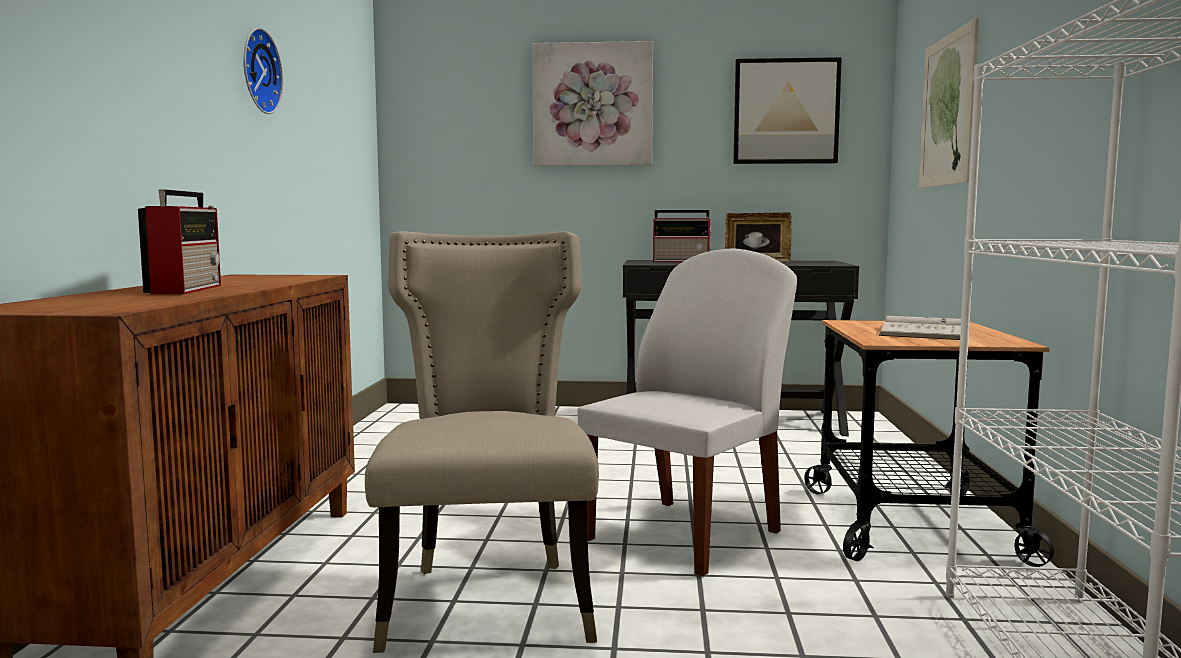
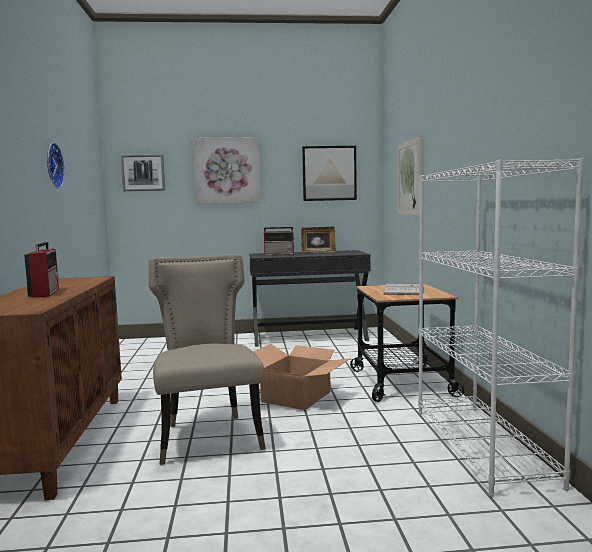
camera: 10 degrees left, 0 degrees up
(444, 107) = (143, 172): none -> picture
(686, 535) = (297, 397): white chair -> cardboard box

